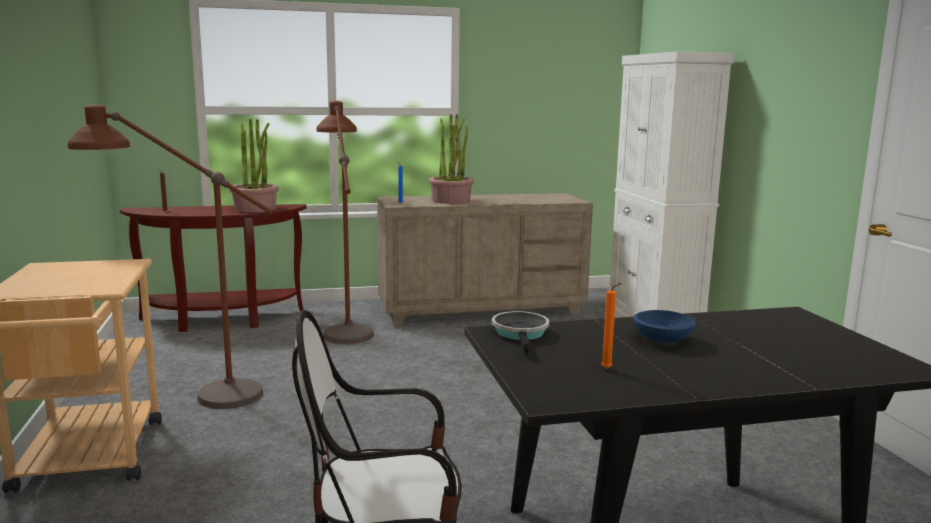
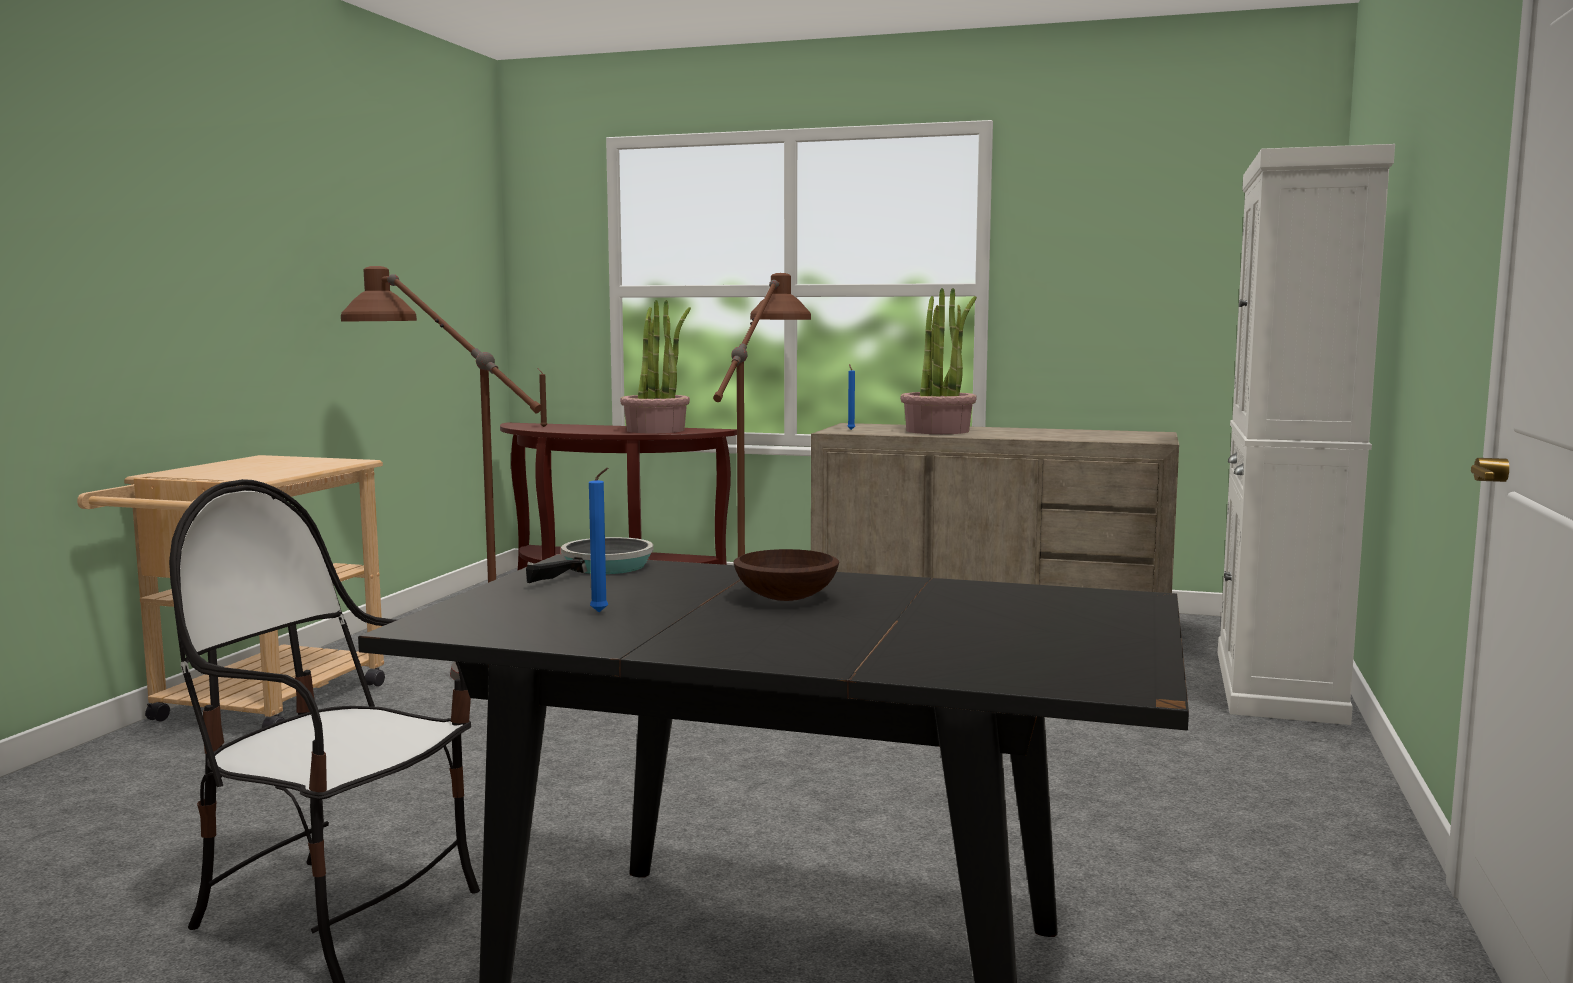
camera: 30 degrees right, 5 degrees down
(608, 369) = (601, 612): orange candle -> blue candle
(663, 339) = (787, 597): blue bowl -> brown bowl

